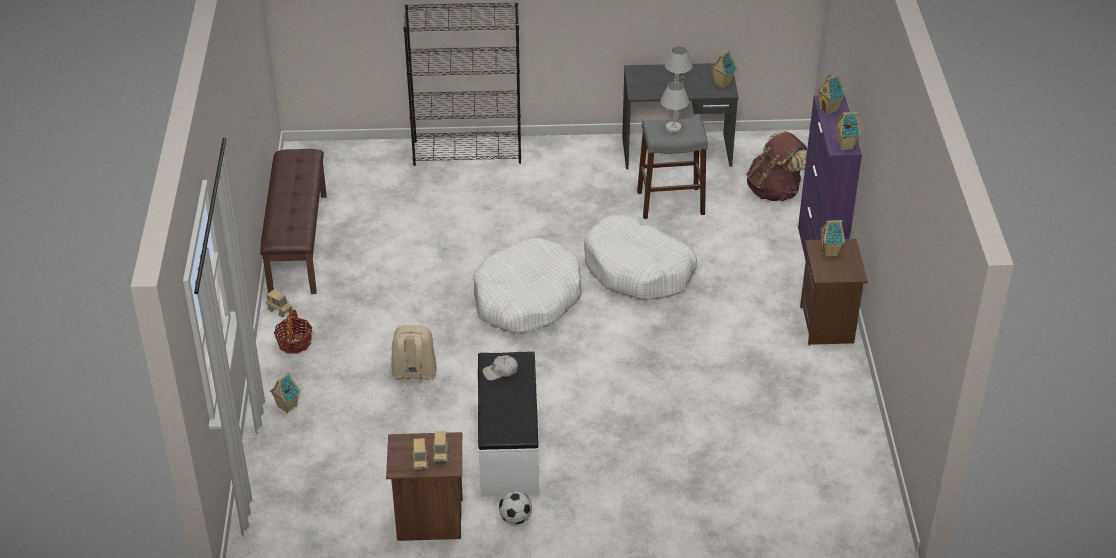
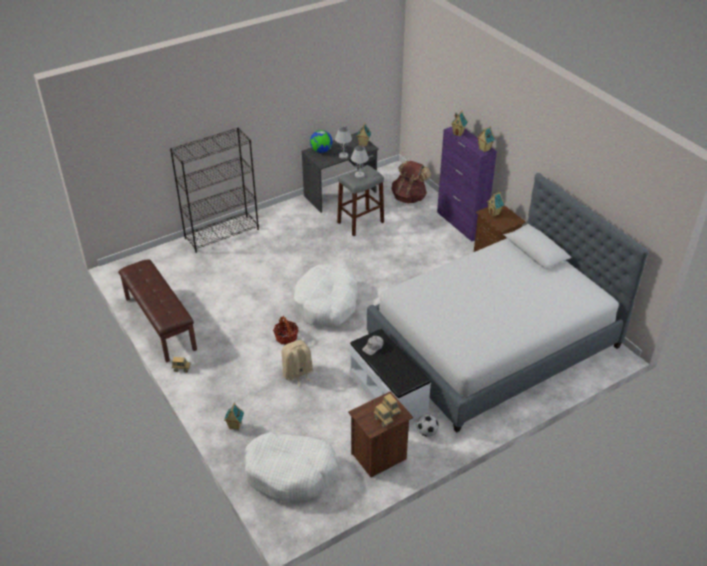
camera: 30 degrees left, 0 degrees up
(294, 343) = (207, 385): basket -> basket (286, 337)
(638, 270) = (374, 265): white dog bed -> white dog bed (290, 472)
(651, 75) = (321, 151): none -> globe
(714, 442) = (493, 342): none -> bed

